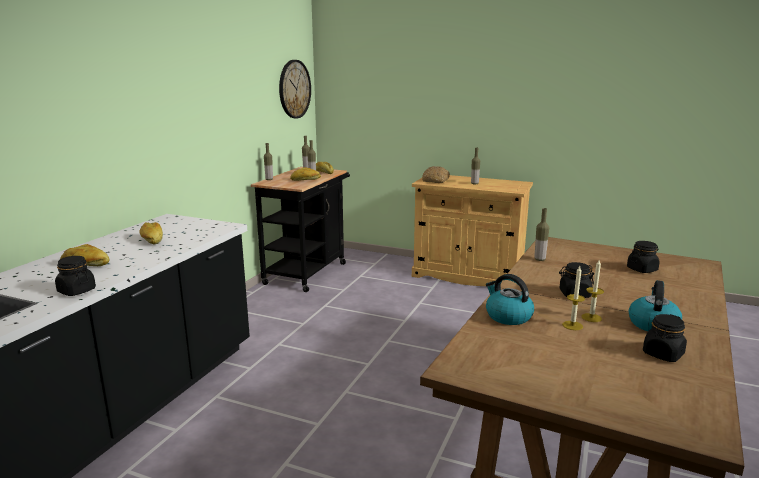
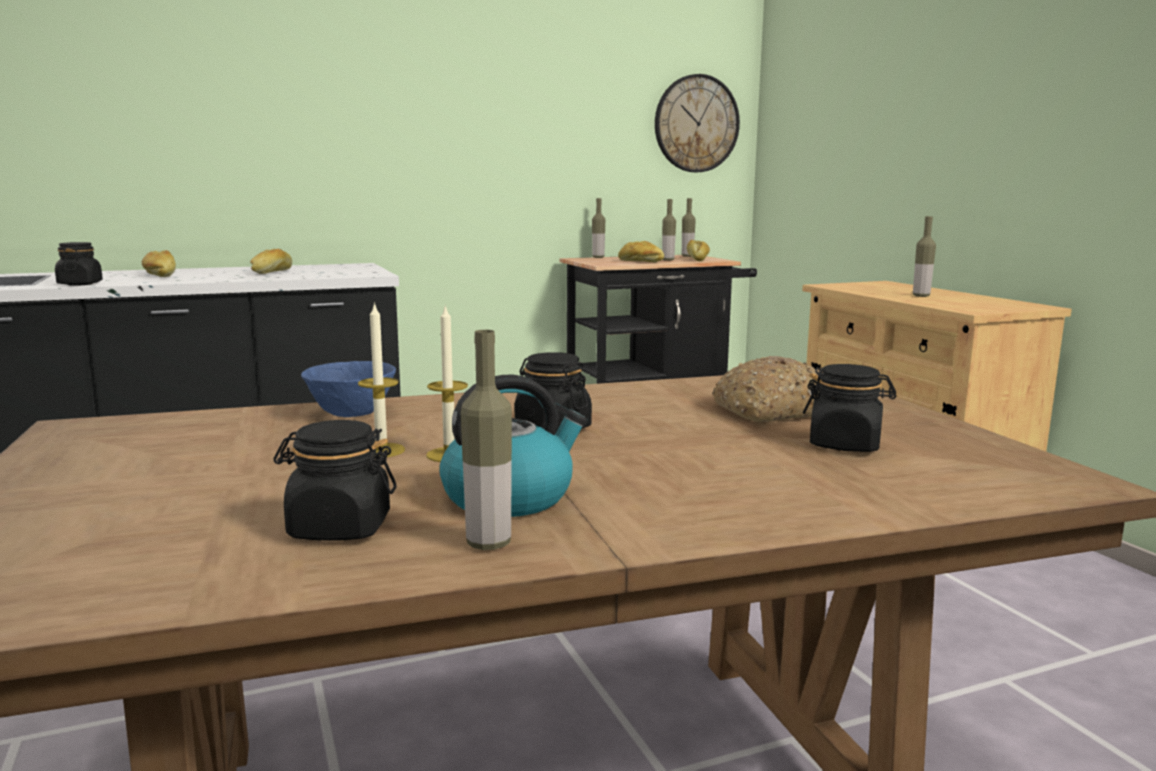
camera: 45 degrees right, 5 degrees down
(436, 180) = (860, 286): bread -> bread (772, 411)
(507, 316) = (351, 415): kettle -> blue bowl
(539, 259) = (684, 387): bottle -> bottle (488, 543)

